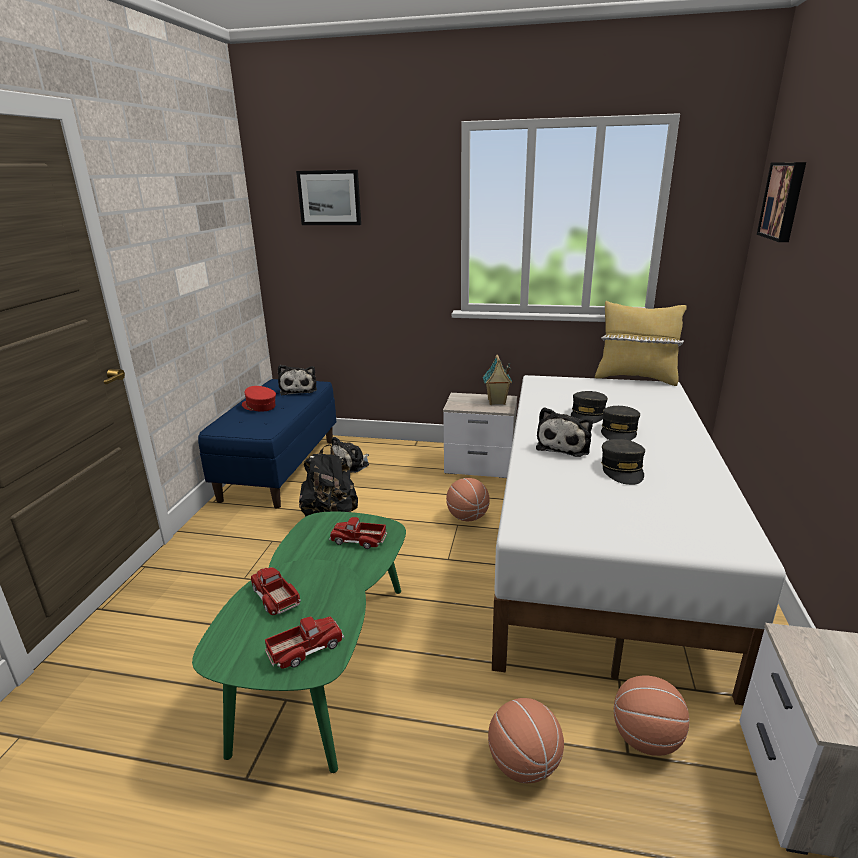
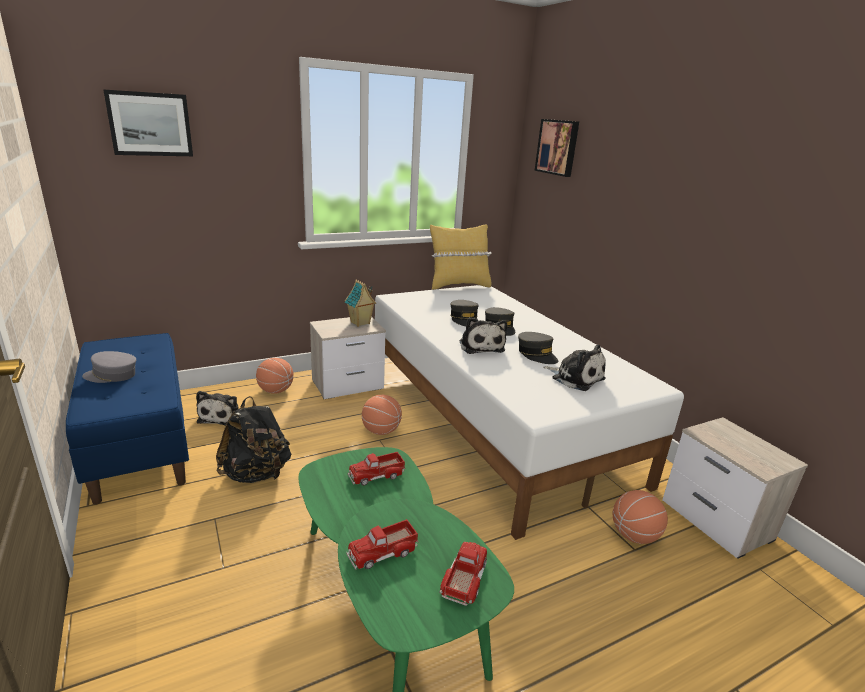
camera: 40 degrees left, 0 degrees up
(259, 406) = (111, 375): red cap -> grey cap
(275, 597) = (382, 552): toy truck -> toy truck turned 45 degrees counterclockwise
(299, 389) = (139, 347): plush toy -> plush toy (575, 378)
(524, 764) = (595, 590): basketball -> basketball (276, 390)

